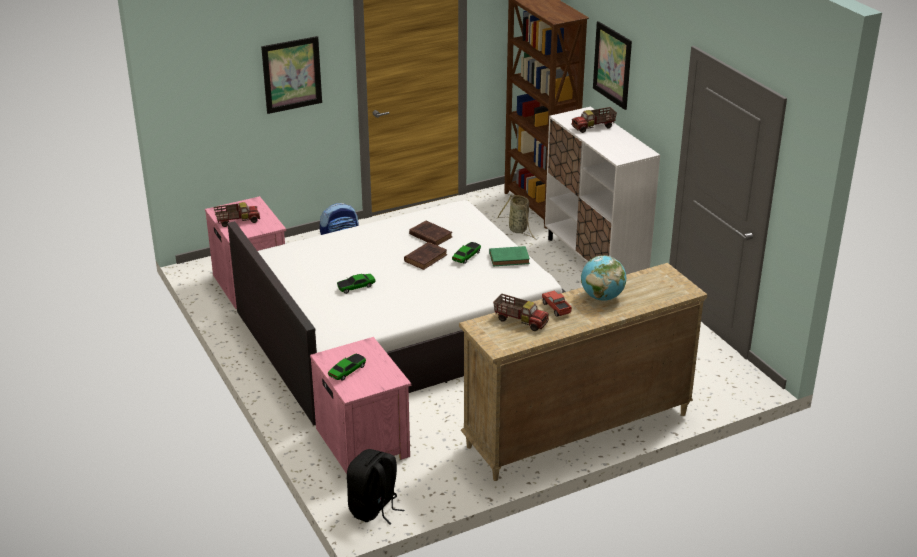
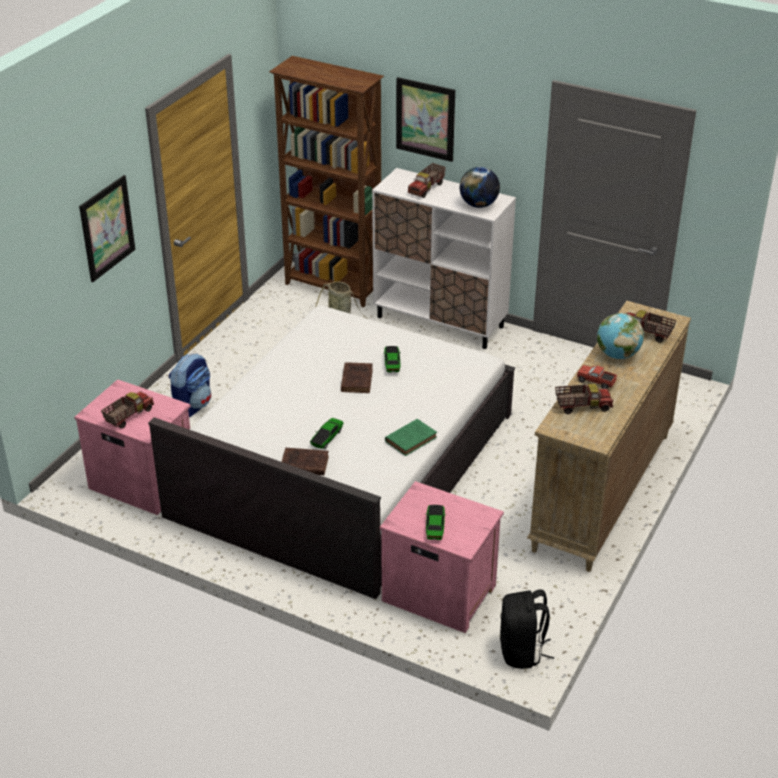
camera: 35 degrees left, 5 degrees up
(430, 235) = (332, 355): brown book -> brown book (303, 464)
(510, 258) = (433, 349): green book -> green book (412, 439)
(620, 151) = (478, 205): none -> globe
(649, 291) = (646, 333): none -> toy truck

